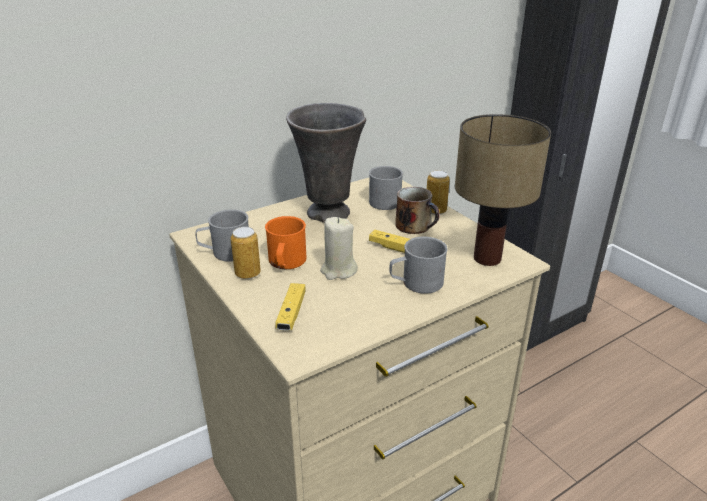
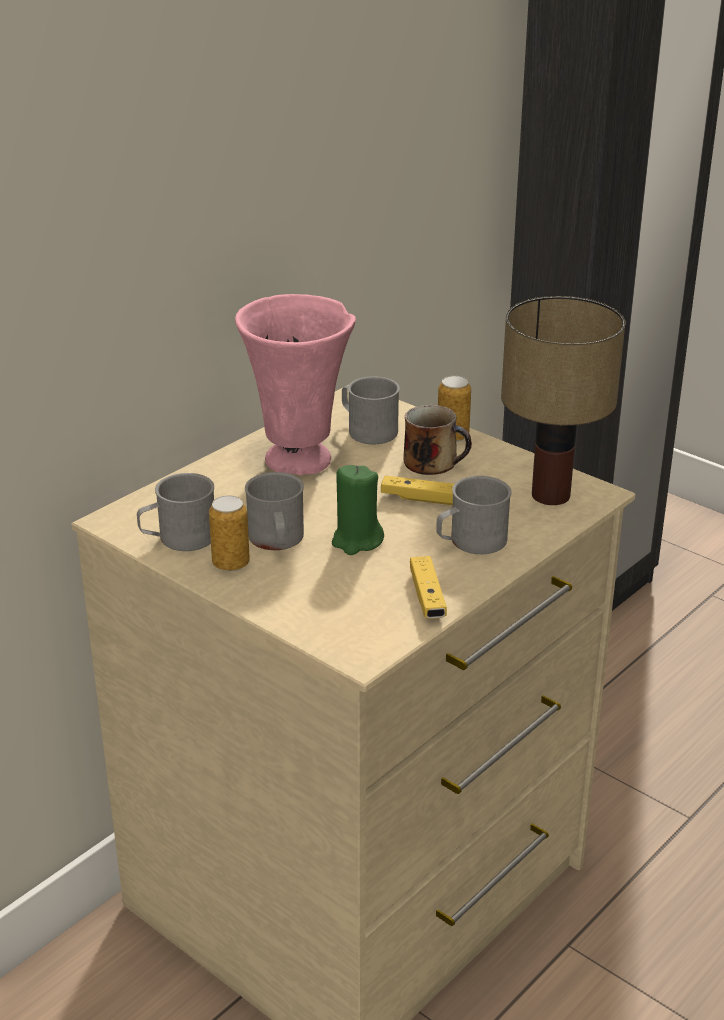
camera: 15 degrees left, 0 degrees up
(286, 263) = (277, 541): orange mug -> grey mug
(291, 313) = (323, 606): yellow game controller -> yellow game controller (427, 597)
(329, 214) = (299, 462): grey vase -> pink vase
(338, 270) = (356, 541): beige candle -> green candle

